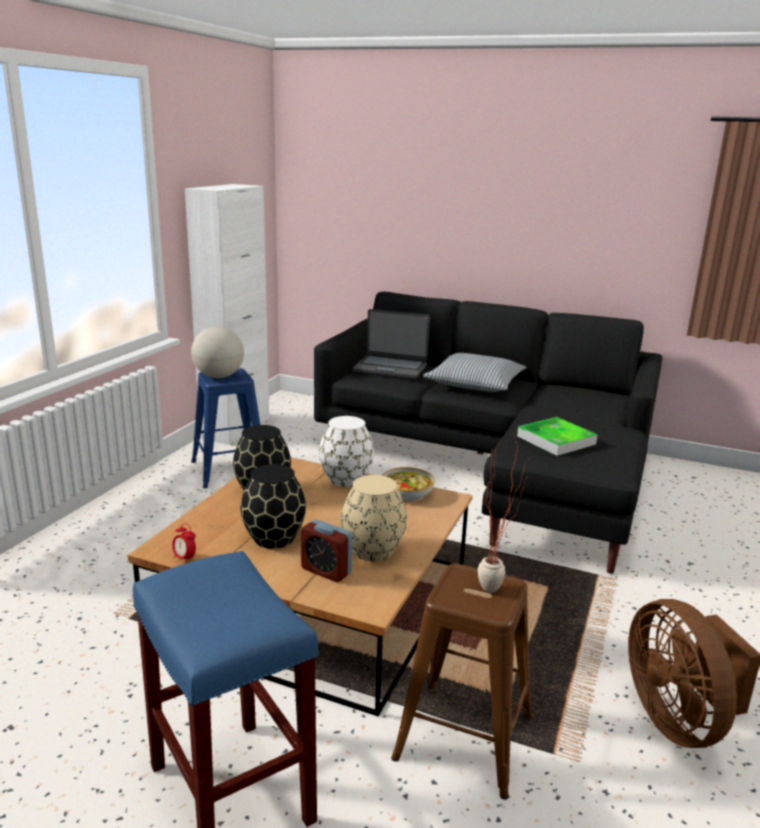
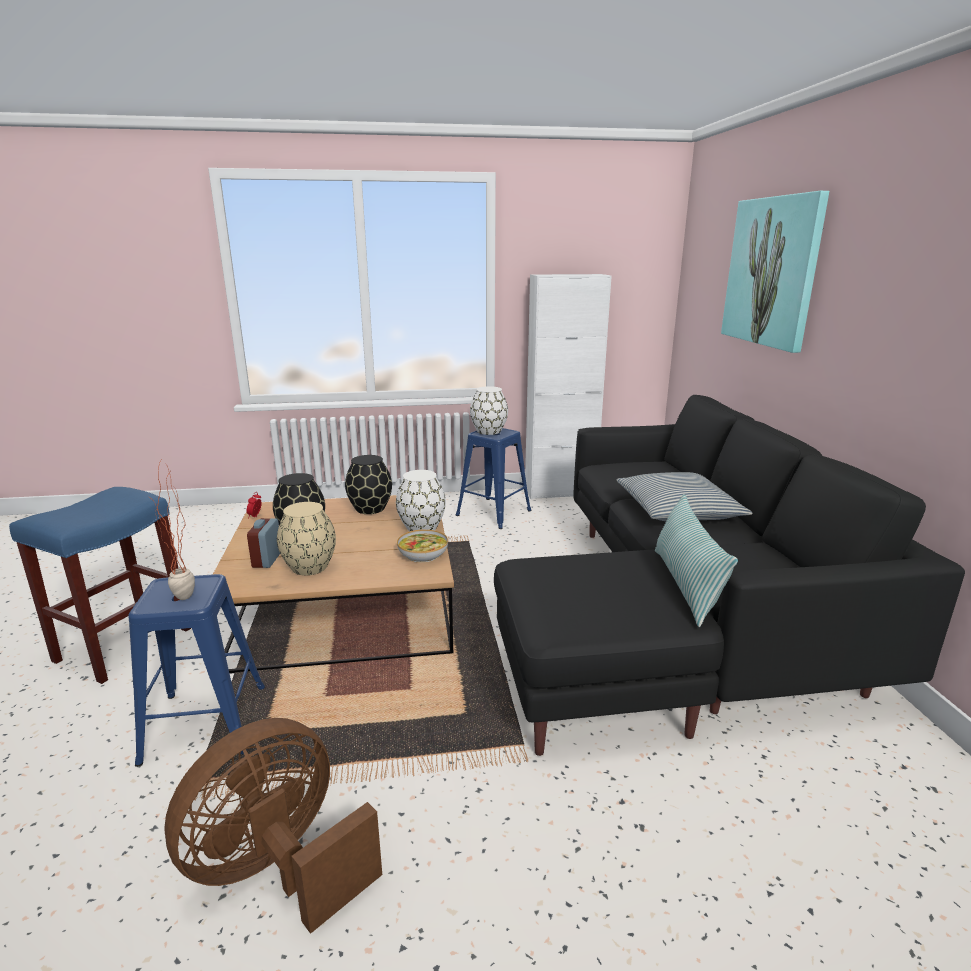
camera: 60 degrees right, 0 degrees up
(218, 376) = (488, 431): globe -> white vase
(390, 368) = (642, 471): laptop -> none
(431, 180) = (772, 272): none -> picture
(462, 737) = (204, 722): brown stool -> blue stool
(556, 440) = (583, 578): tray -> none
(588, 419) = (686, 585): none -> pillow

